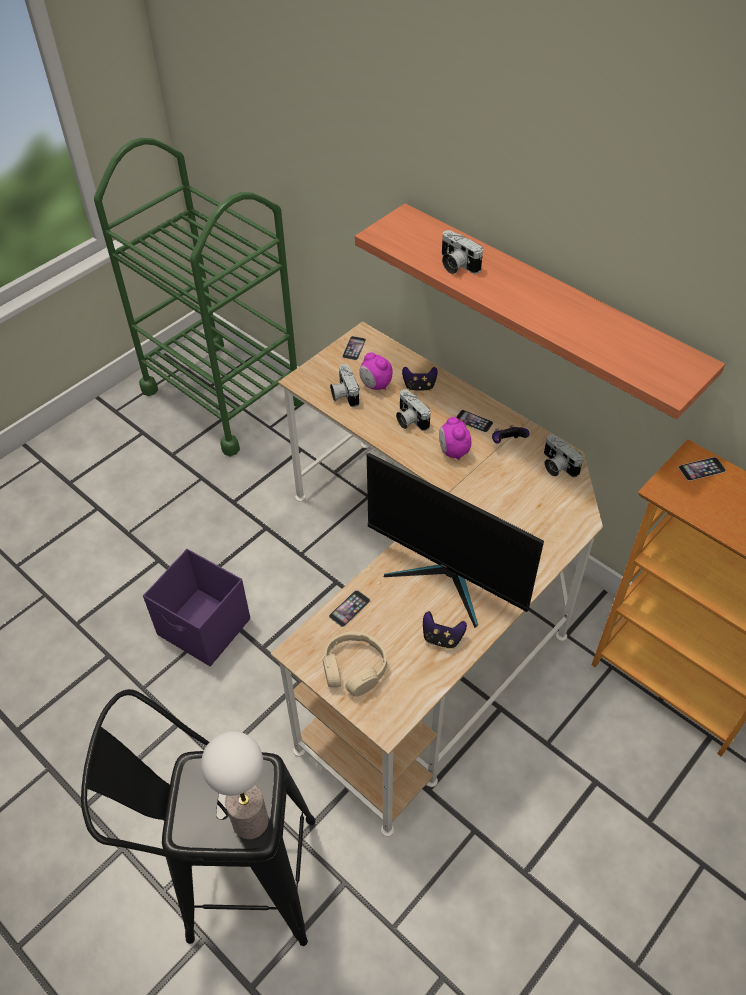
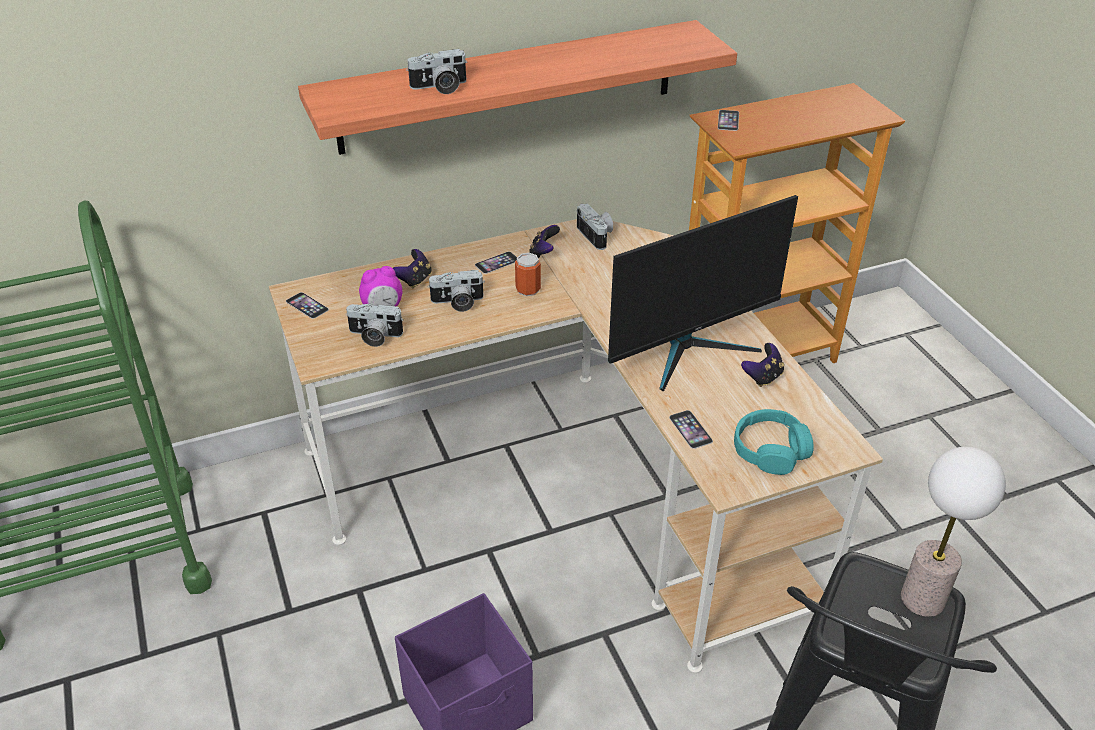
camera: 65 degrees left, 10 degrees down
(354, 668) = (770, 450): beige headphones -> turquoise headphones
(453, 451) = (528, 289): alarm clock -> can
(556, 466) = (597, 236): camera -> camera turned 105 degrees counterclockwise

